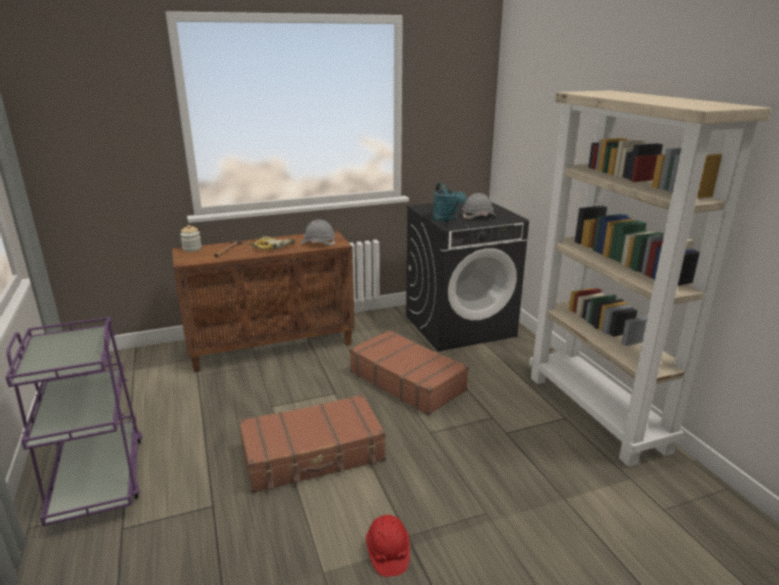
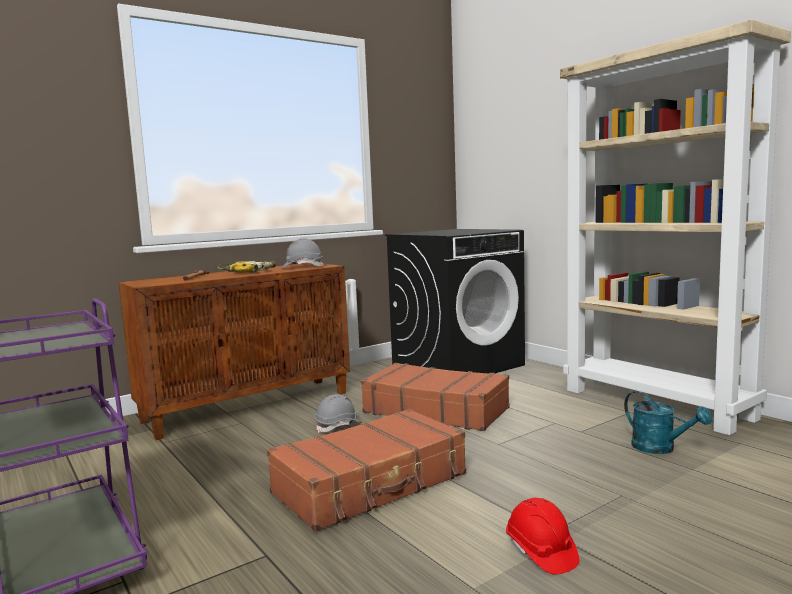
camera: 15 degrees left, 15 degrees down
(192, 249) = (147, 280): jar -> none
(447, 220) = (442, 234): turquoise watering can -> turquoise watering can (660, 448)
(479, 216) = (471, 231): grey hard hat -> grey hard hat (339, 426)

